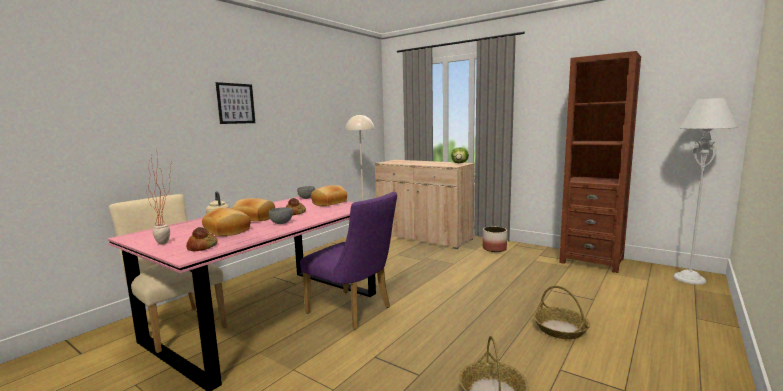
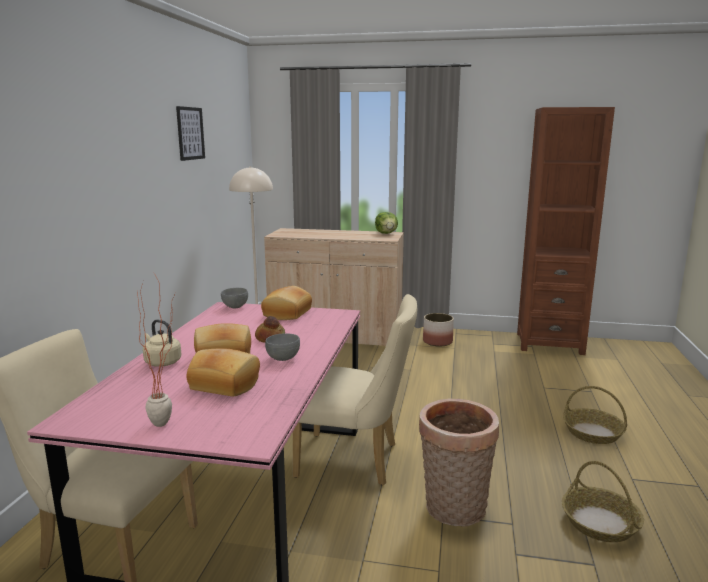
camera: 25 degrees left, 5 degrees up
(202, 247) = (244, 421): bread -> none
(235, 103) = (103, 160): picture -> picture (190, 133)
(354, 311) = (355, 460): purple chair -> beige chair
(385, 356) = (453, 510): none -> basket
(689, 279) = (648, 352): grey floor lamp -> none

